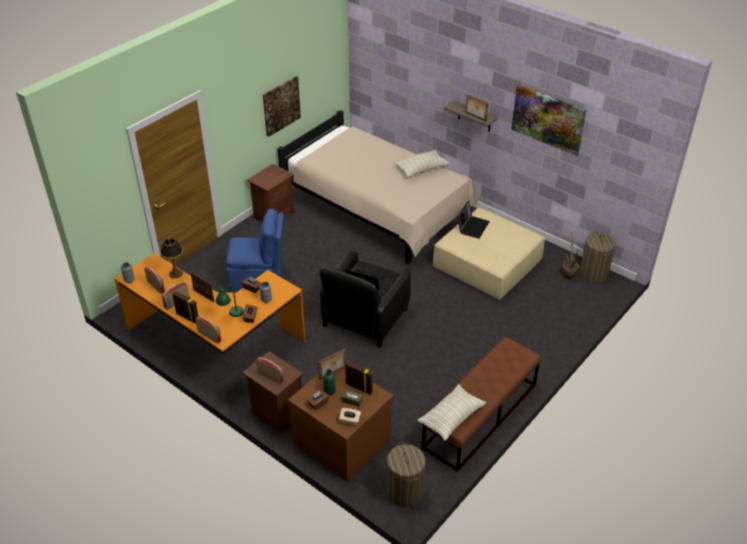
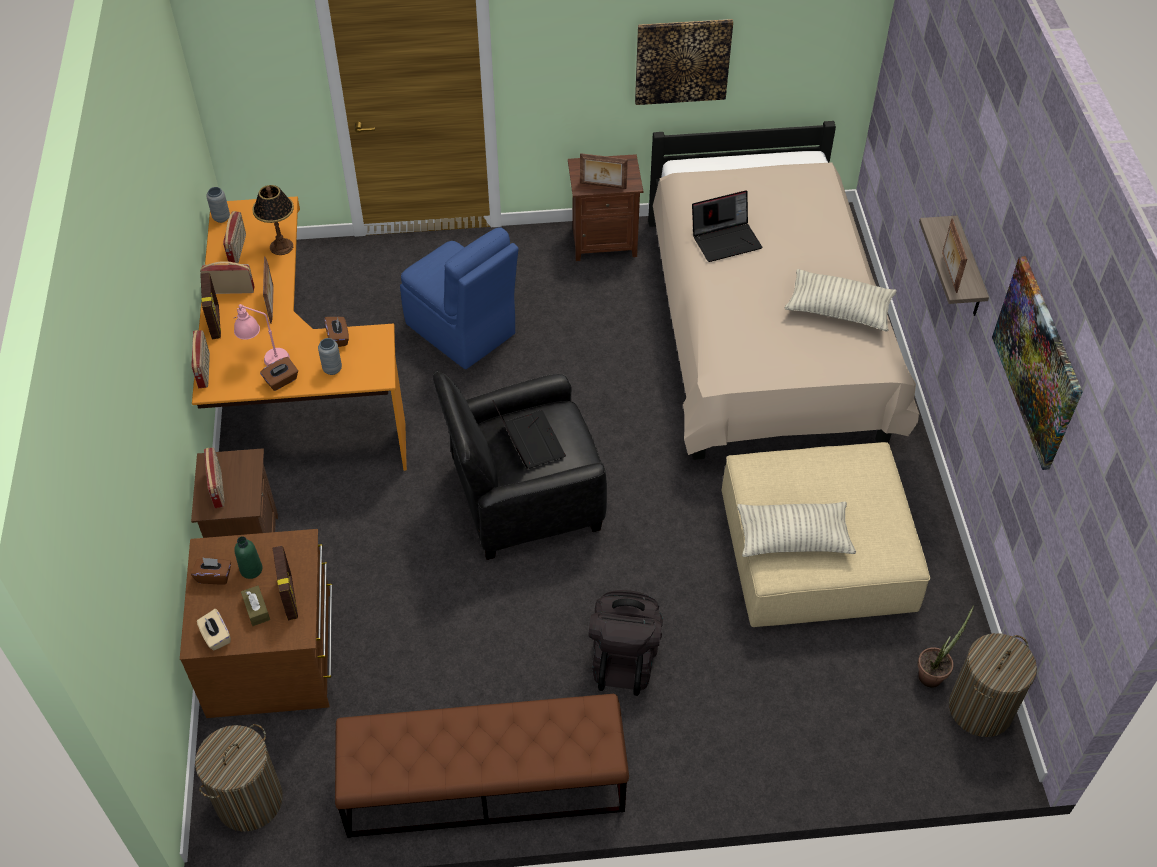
camera: 45 degrees right, 10 degrees up
(231, 315) = (265, 358): green table lamp -> pink table lamp
(332, 373) = (287, 547): picture frame -> picture frame (603, 186)
(451, 417) = (369, 752): pillow -> pillow (793, 538)
(471, 341) = (624, 659): none -> black backpack
(472, 226) = (824, 469): laptop -> laptop (726, 239)

